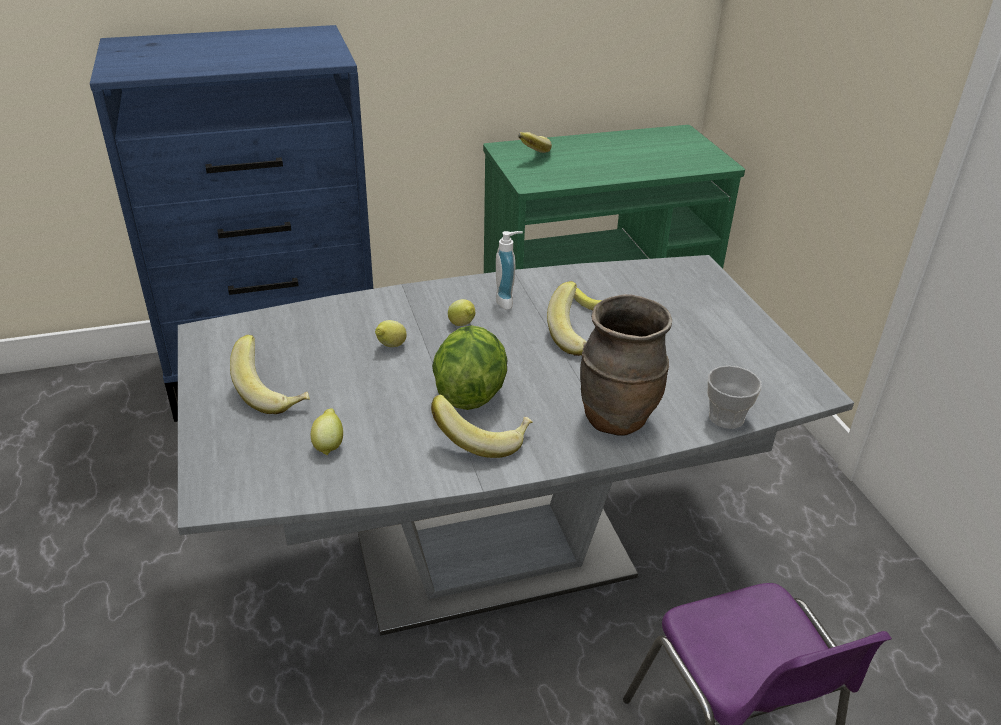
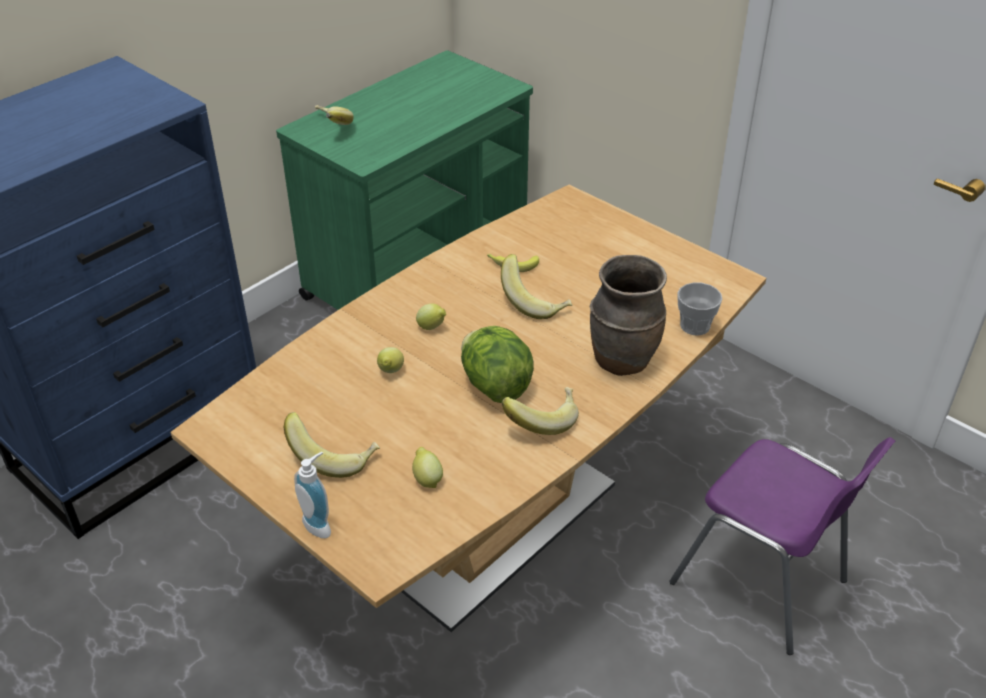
camera: 30 degrees left, 5 degrees up
(495, 557) = (493, 522): grey dining table -> brown dining table
(508, 301) = (448, 289): soap dispenser -> soap dispenser (320, 524)

